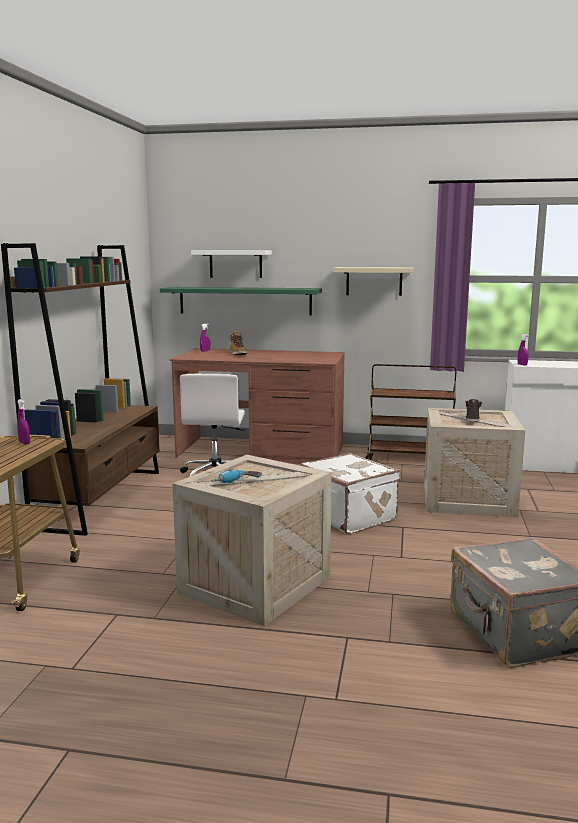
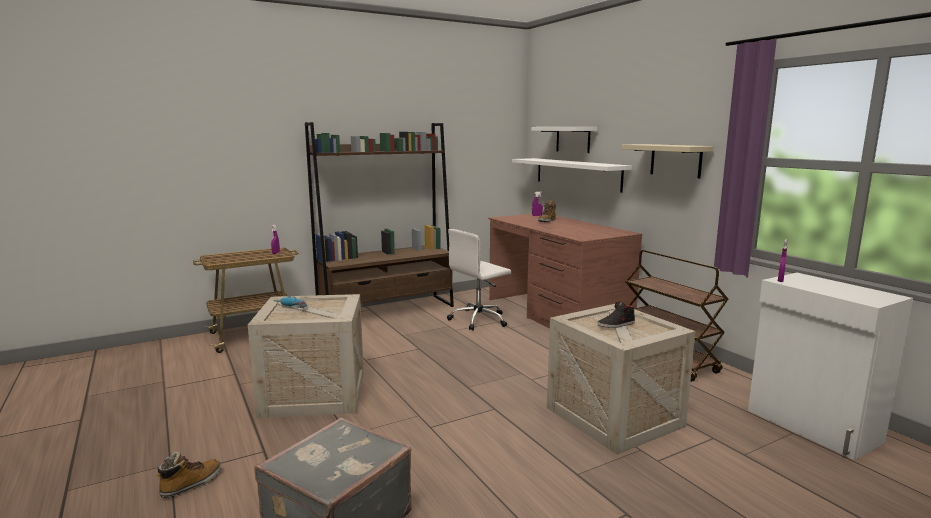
camera: 50 degrees right, 0 degrees up
(245, 300) = (577, 174): green shelf -> white shelf
(349, 515) = (482, 382): white suitcase -> none
(369, 689) = (191, 484): none -> boot

